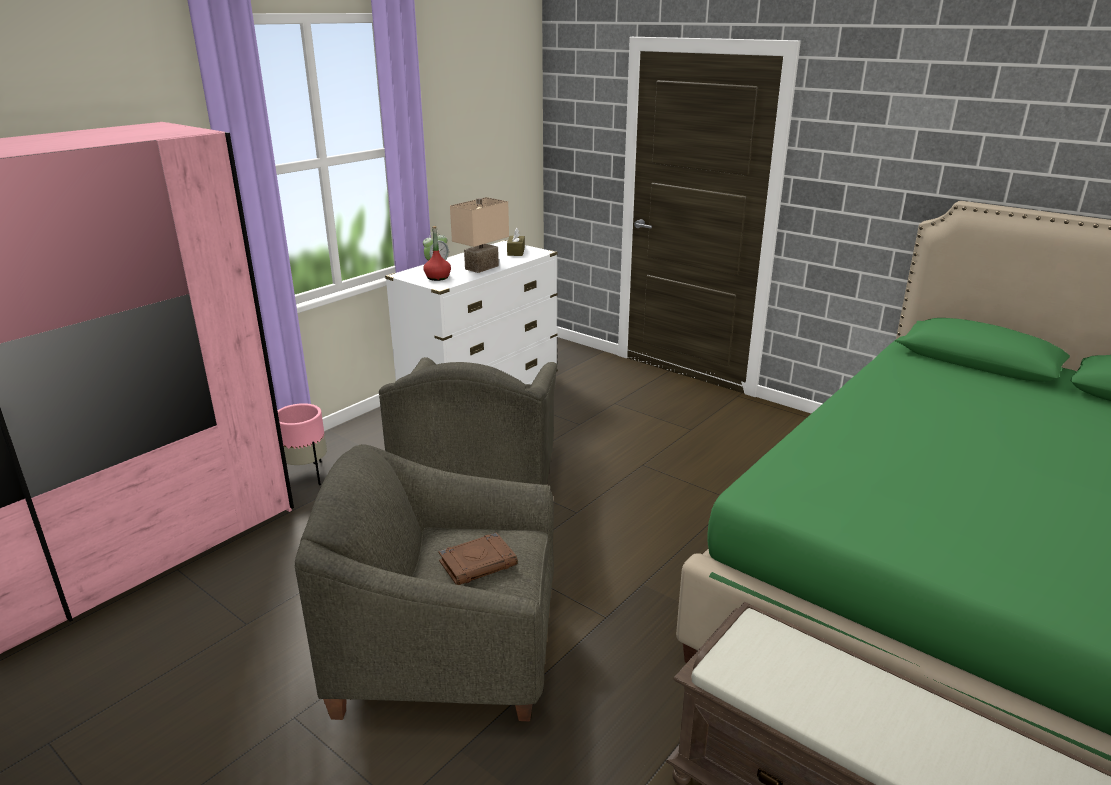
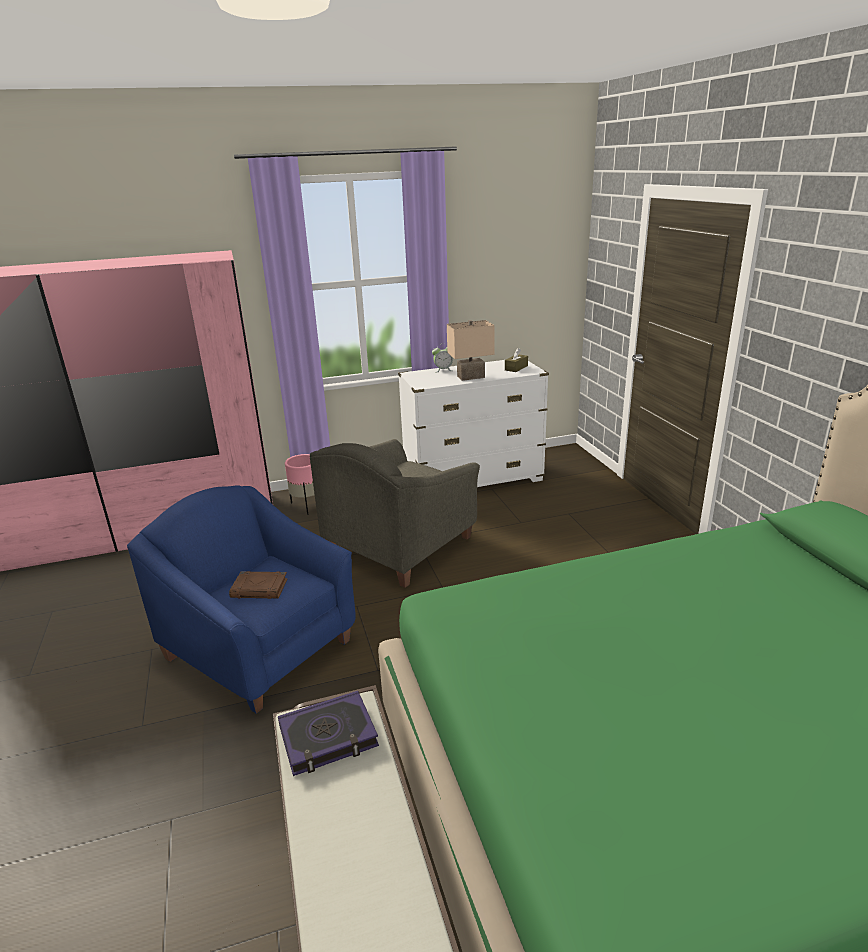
camera: 35 degrees right, 0 degrees up
(437, 277) = (428, 379): red bottle -> none
(447, 652) = (261, 648): grey armchair -> blue armchair
(774, 666) = (328, 737): none -> book

